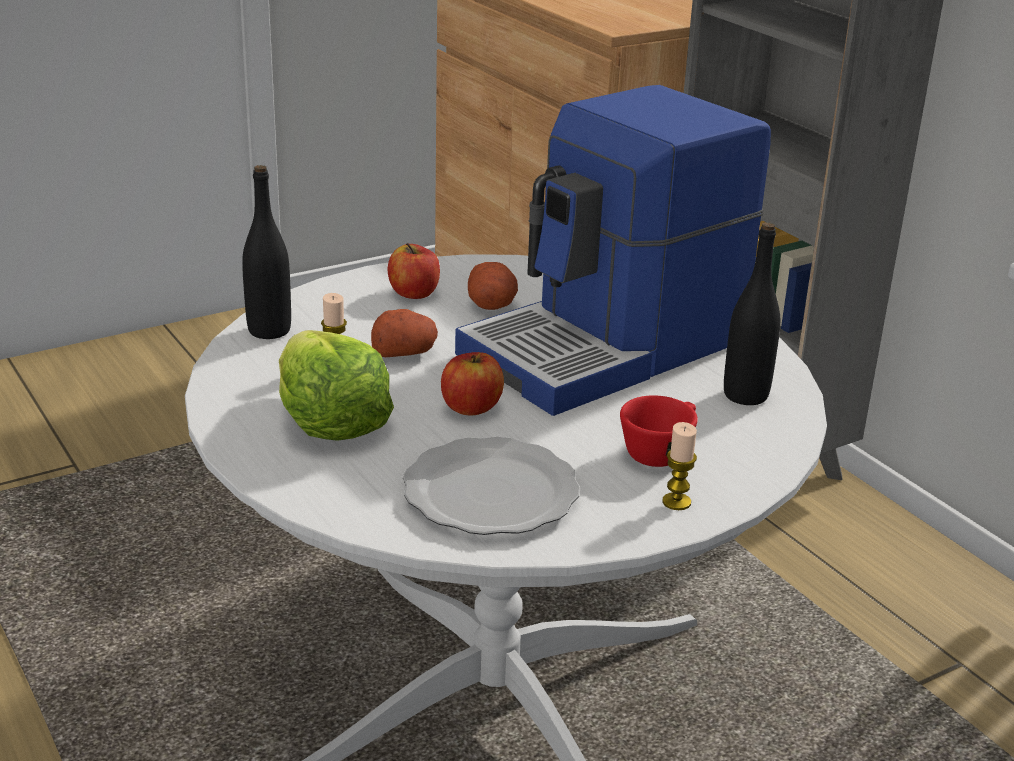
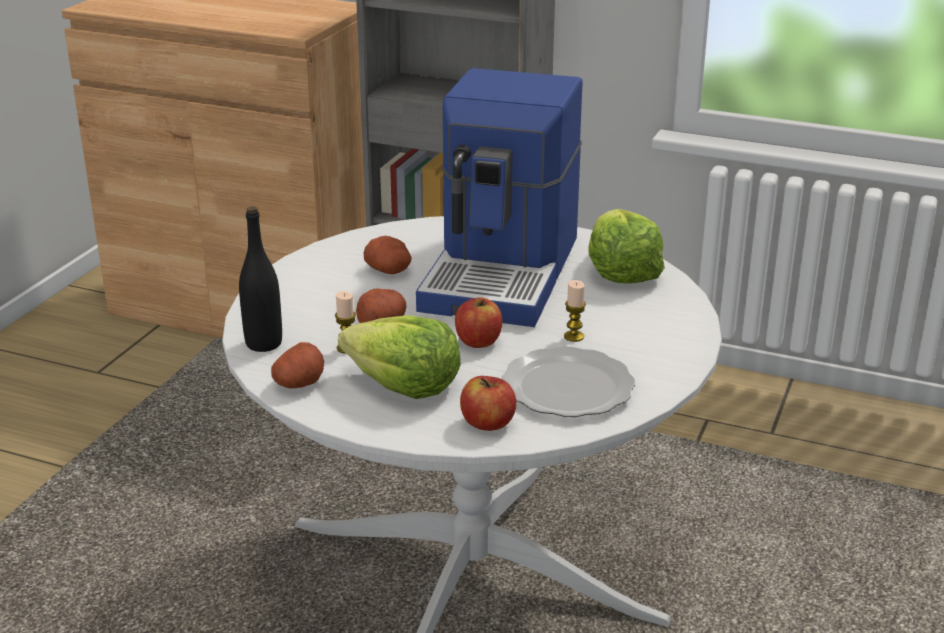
camera: 35 degrees left, 0 degrees up
(242, 379) = (299, 383): none -> potato
(414, 293) = (324, 281): apple -> apple (488, 423)
(660, 451) = (623, 323): red cup -> none
(676, 502) = (673, 349): candle -> candle (574, 336)
(745, 395) = (621, 272): black bottle -> lettuce

